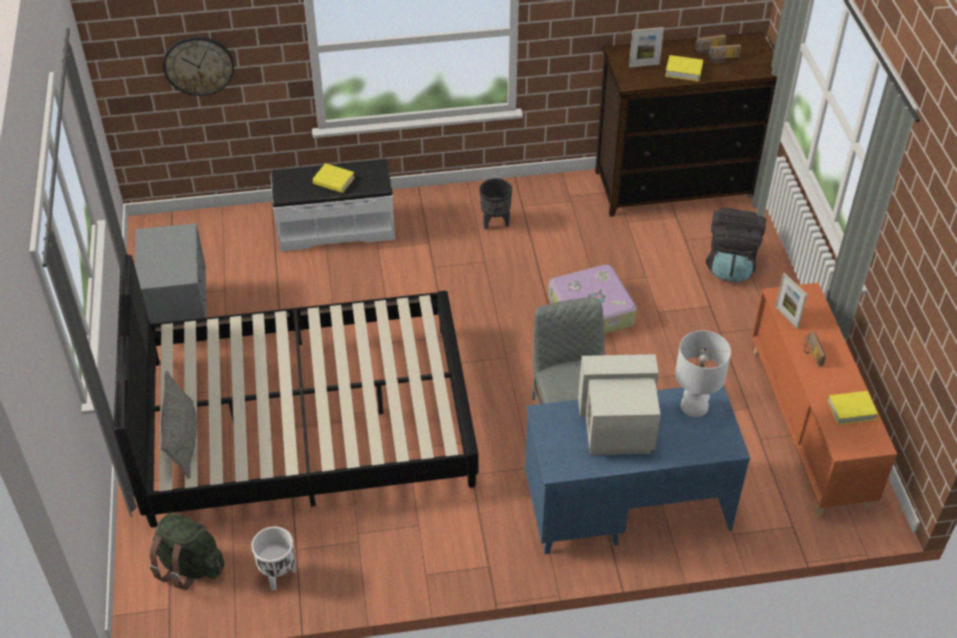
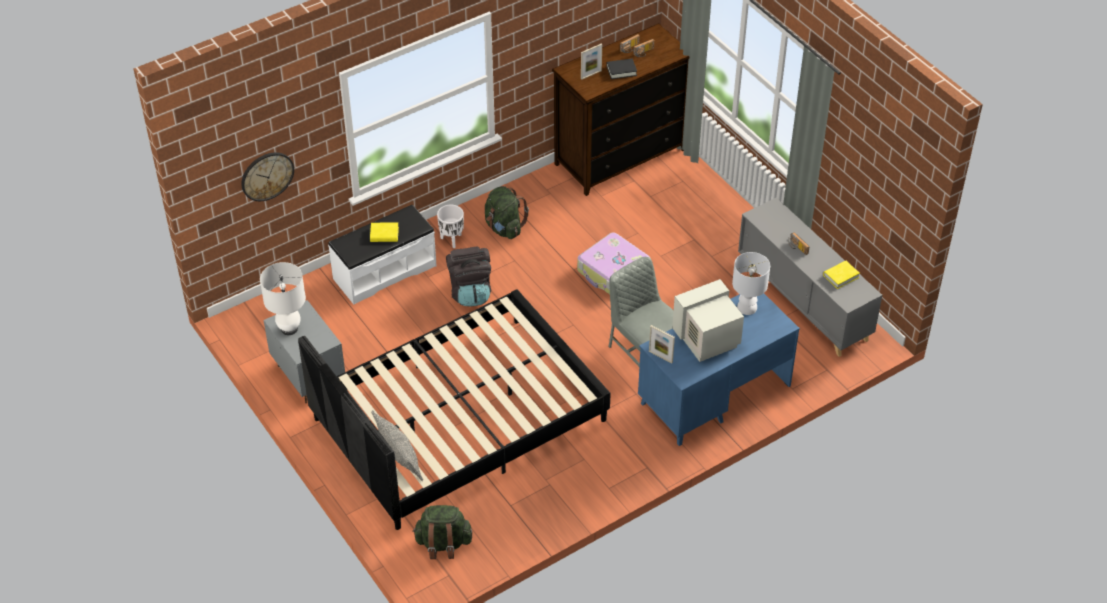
camera: 25 degrees left, 0 degrees up
(154, 248) = (289, 329): none -> white table lamp
(279, 575) = (510, 526): white planter -> white planter (452, 240)
(495, 222) = (504, 228): black planter -> green backpack
(683, 71) = (621, 71): yellow book -> black book
(730, 265) = (692, 204): black backpack -> black backpack (470, 292)
(786, 317) = (768, 228): picture frame -> picture frame (660, 357)
(809, 426) = (804, 301): orange cabinet -> grey cabinet

